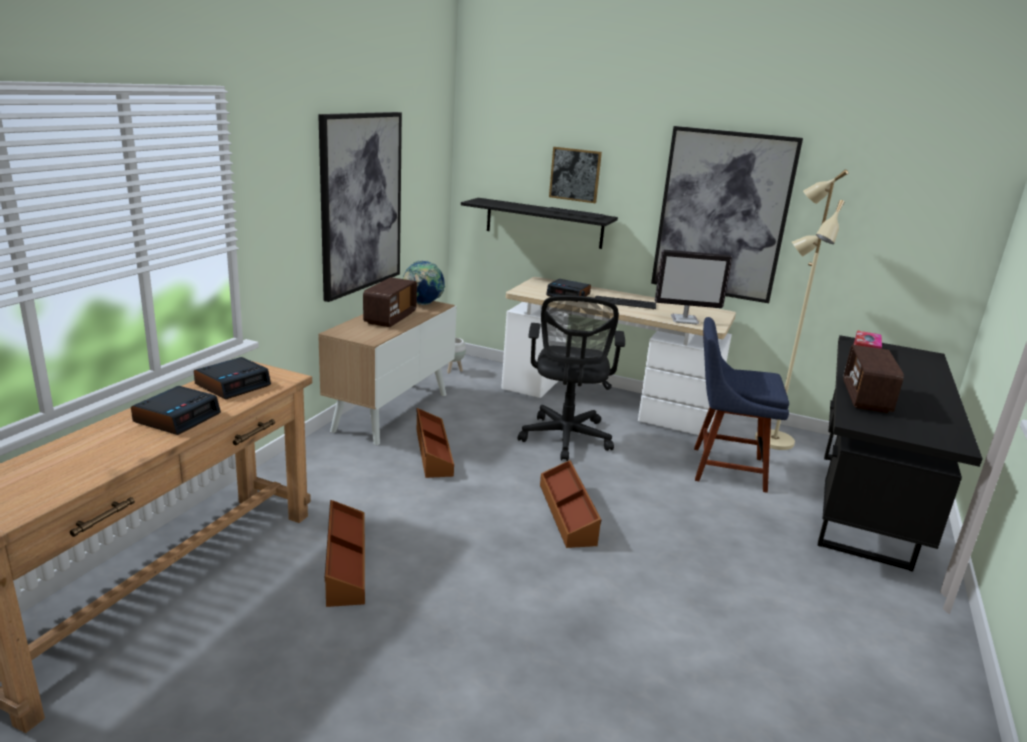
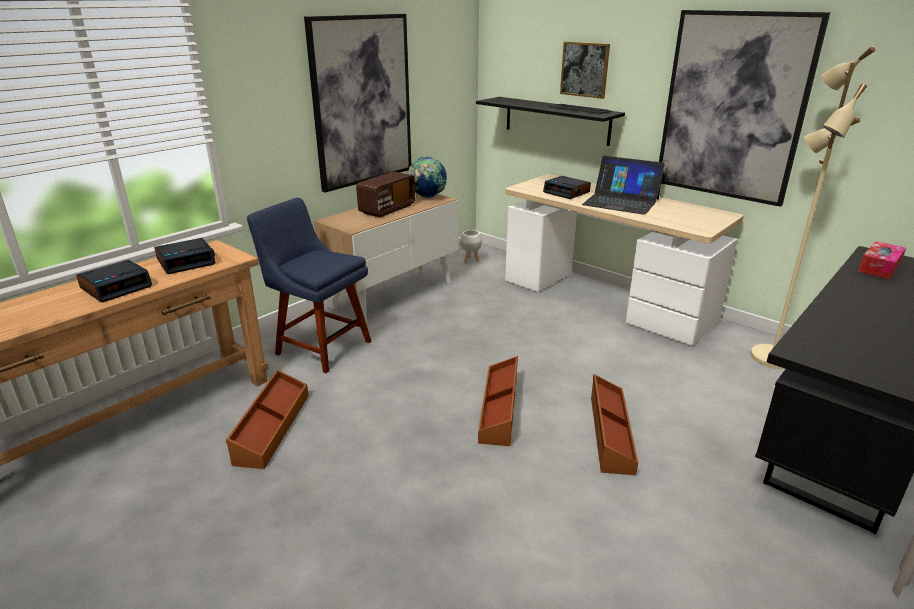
camera: 20 degrees right, 5 degrees up
(432, 452) = (407, 334): brown storage box -> brown storage box (609, 433)
(565, 439) = (540, 334): black office chair -> none
(625, 303) = (621, 202): keyboard -> laptop
(685, 320) = (675, 221): monitor -> none
(723, 468) = (694, 381): blue chair -> blue chair (320, 346)
(866, 398) = (838, 322): radio -> none

